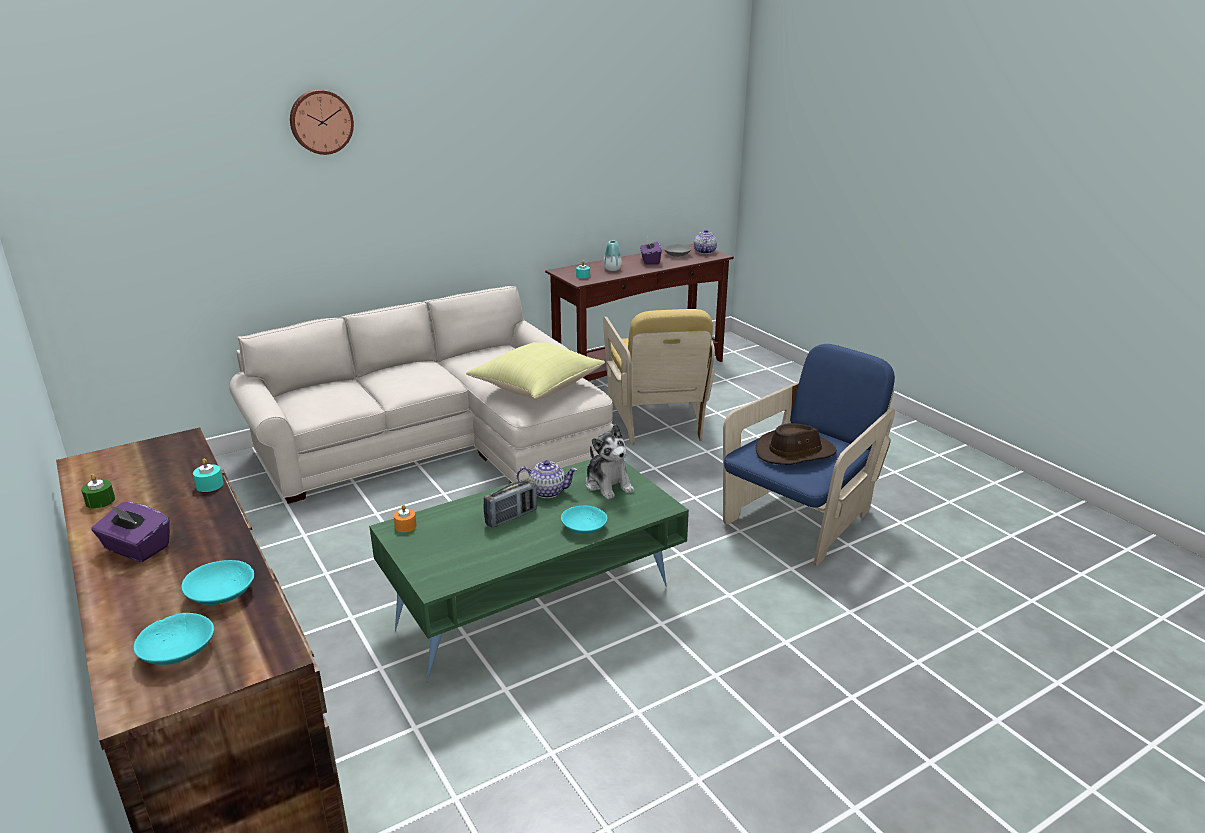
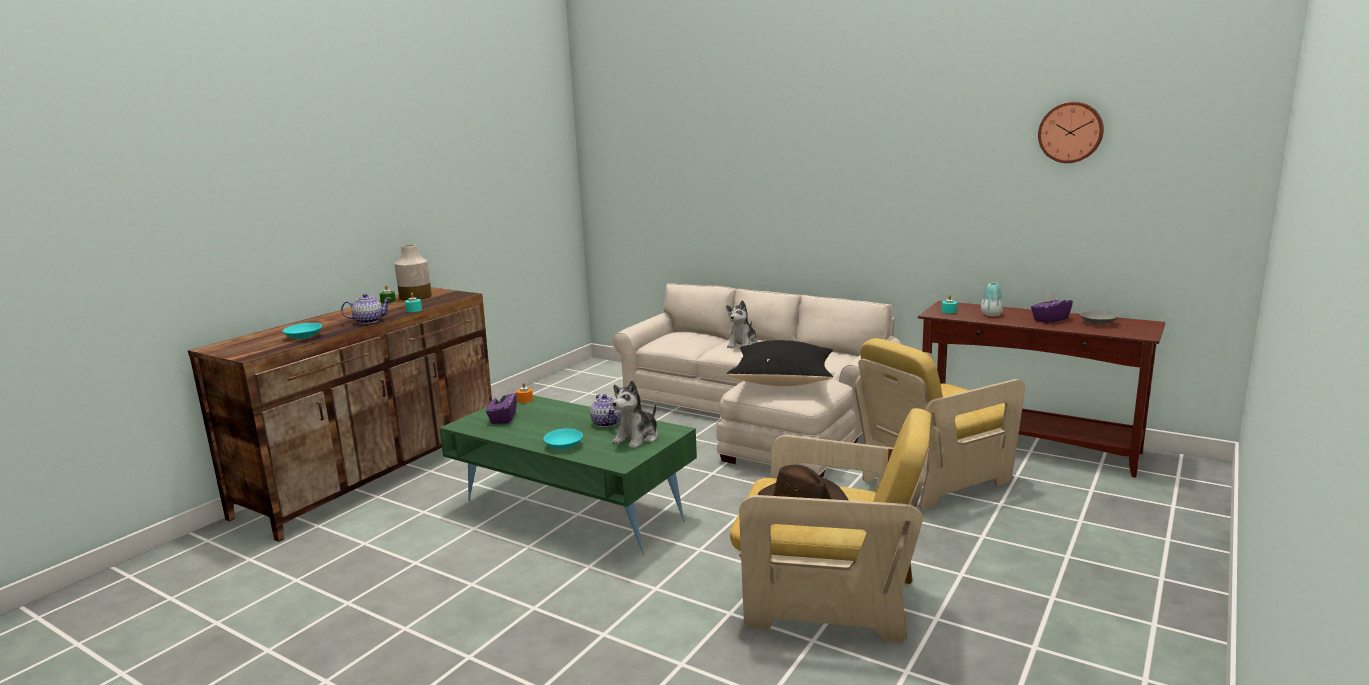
camera: 65 degrees right, 10 degrees down
(112, 476) = (415, 297): none -> beige vase
(136, 548) = (343, 317): purple tissue box -> purple tissue box (503, 418)
(178, 650) = (254, 343): turquoise bowl -> none
(321, 121) = (754, 134): wall clock -> wall clock (1070, 132)
(405, 375) = (743, 344): none -> plush toy
(511, 517) = (560, 422): radio -> none
(537, 387) = (783, 381): yellow pillow -> black pillow
(704, 252) = (1139, 329): teapot -> teapot (368, 321)
(800, 520) = (829, 600): blue armchair -> yellow armchair

